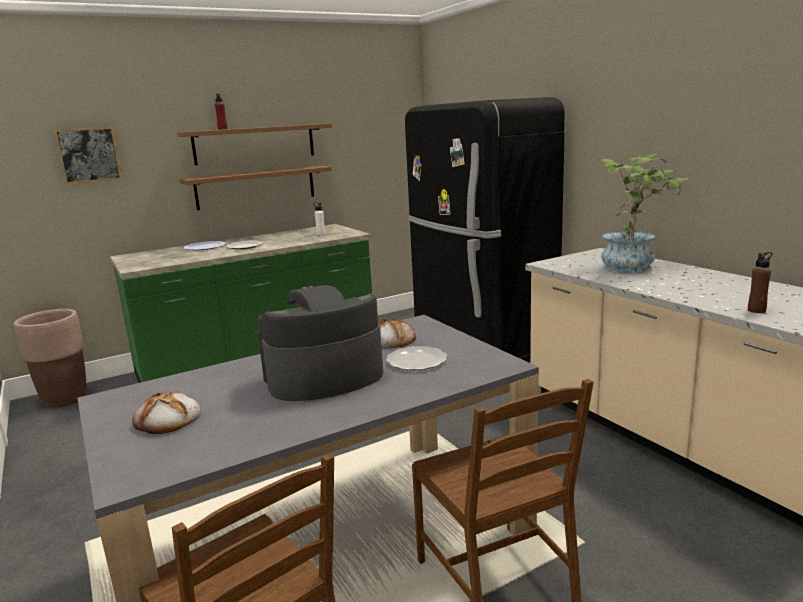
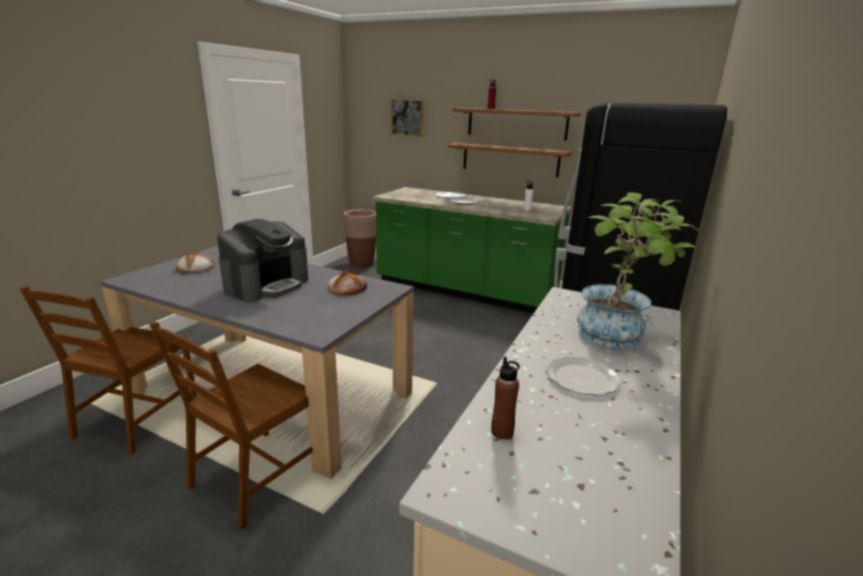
camera: 55 degrees right, 5 degrees up
(323, 377) = (267, 285): coffee machine -> coffee machine turned 90 degrees clockwise
(417, 361) = (309, 304): plate -> plate (582, 379)

